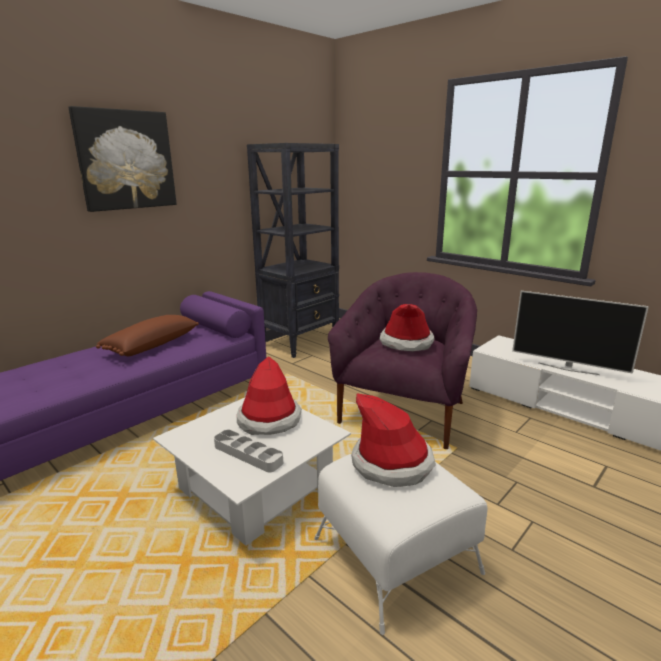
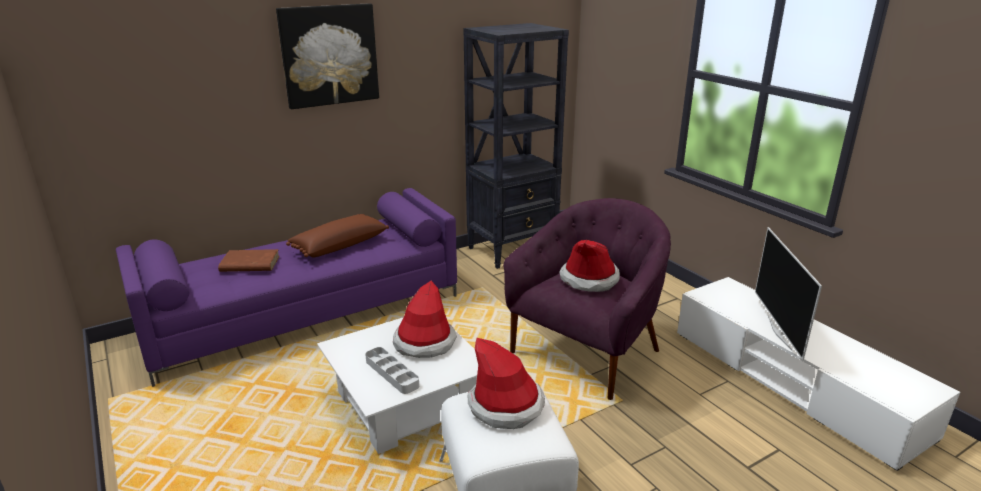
camera: 15 degrees right, 5 degrees up
(57, 371) = (249, 264): none -> brown book
(568, 368) = (780, 332): television -> television turned 45 degrees clockwise

